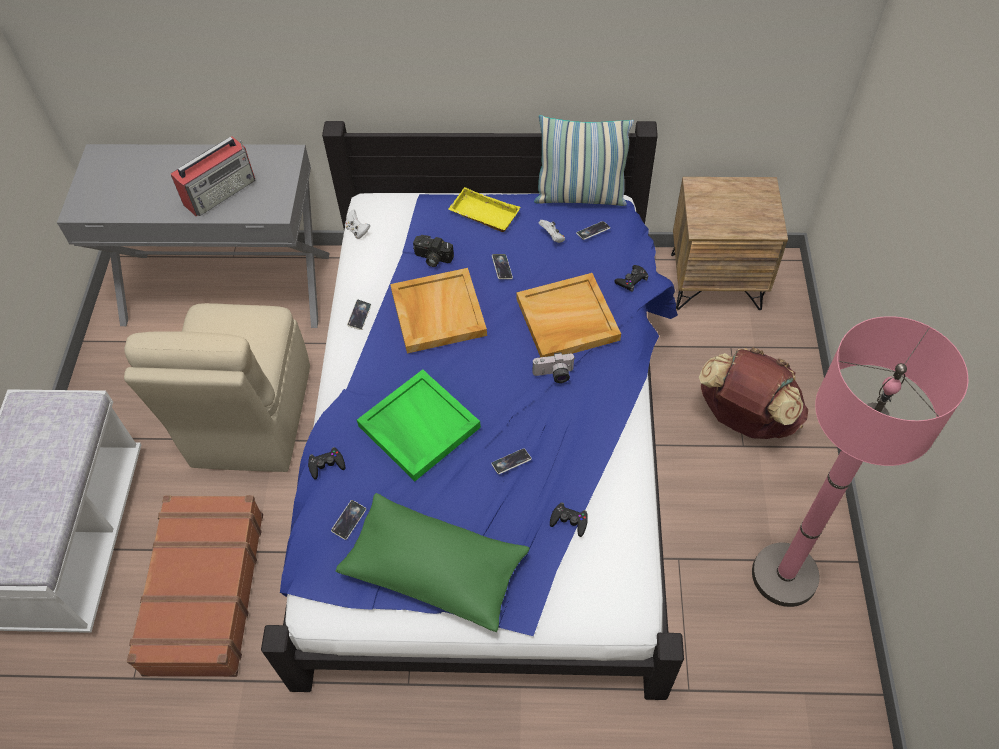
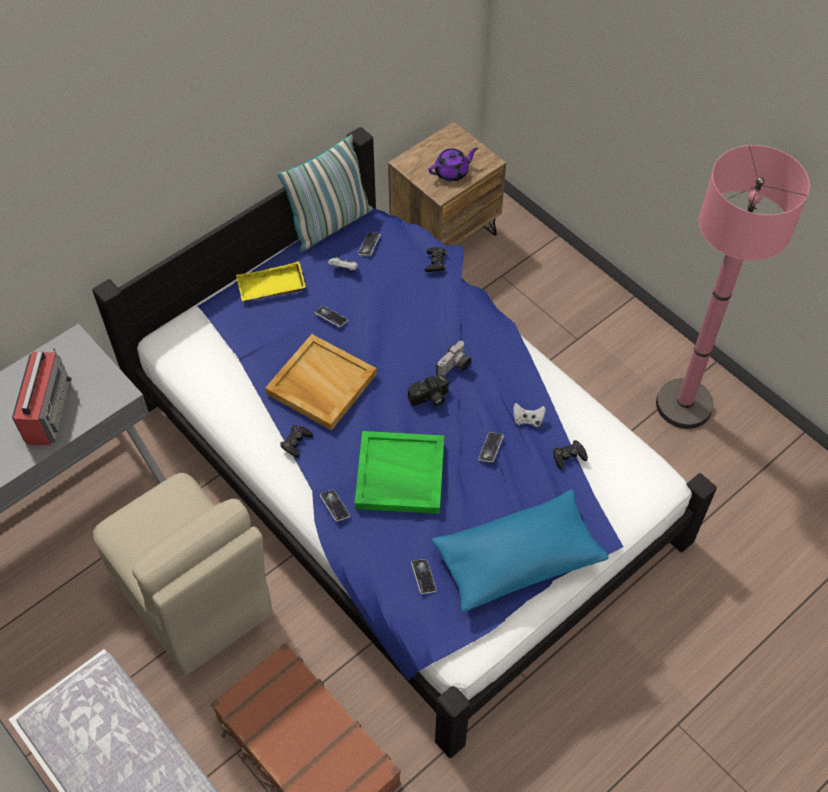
camera: 45 degrees left, 0 degrees up
(326, 465) = (361, 554): black game controller -> black game controller (296, 442)
(357, 231) = (178, 369): white game controller -> white game controller (527, 420)
(359, 316) = (257, 432): phone -> phone (335, 506)
(432, 258) = (269, 347): camera -> camera (429, 399)
(435, 570) = (517, 559): green pillow -> blue pillow
(567, 320) = (422, 322): beige tray -> none
(729, 218) = (452, 172): none -> purple teapot
(744, 417) = (559, 319): brown backpack -> none

